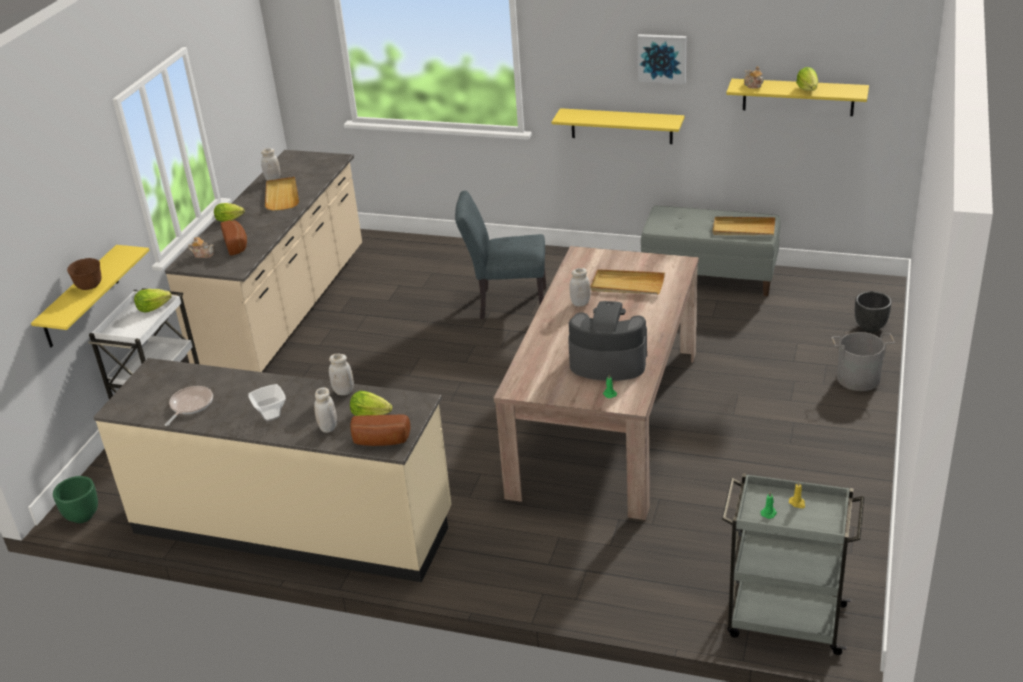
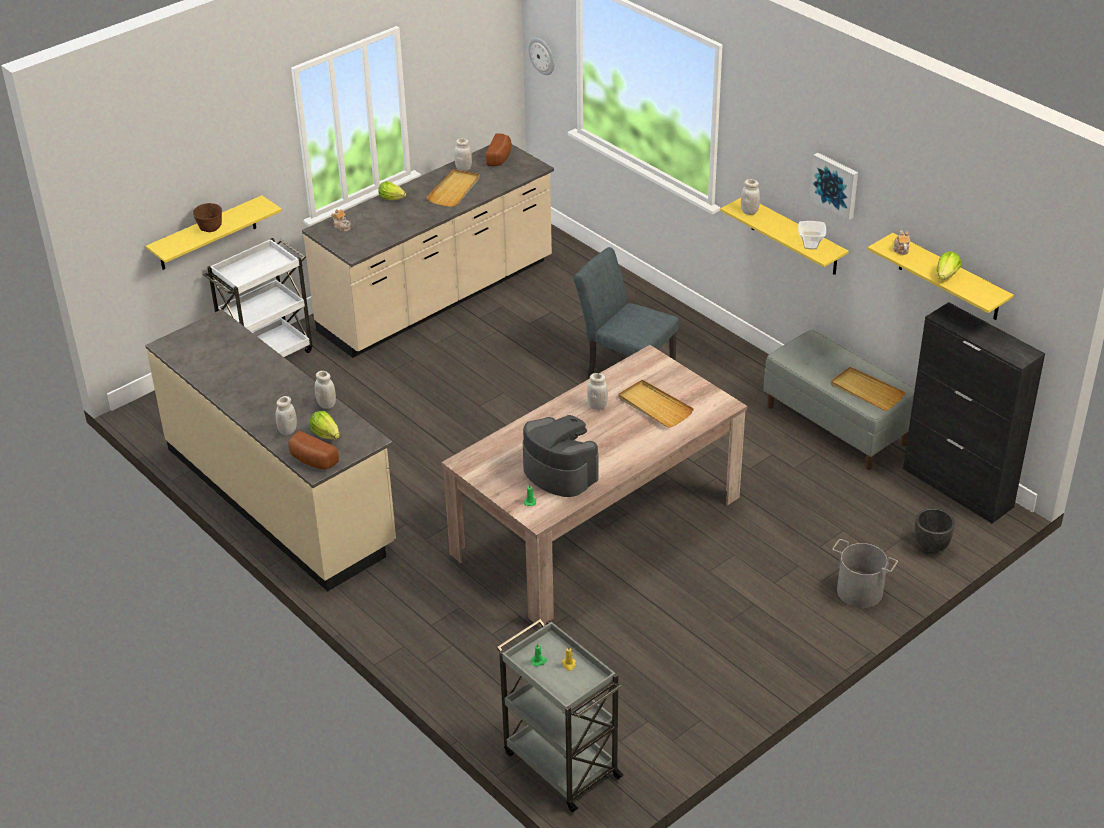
camera: 30 degrees right, 5 degrees up
(82, 516) = (146, 418): green planter -> none
(153, 308) = (274, 261): lettuce -> none
(190, 405) = (214, 366): frying pan -> none
(237, 244) = (375, 227): bread -> bread (500, 157)
(271, 414) = (260, 401): bowl -> bowl (811, 245)
(297, 61) = (542, 56): none -> wall clock
(577, 116) = (749, 212): none -> white jar
(842, 282) = (958, 488): none -> black cabinet

